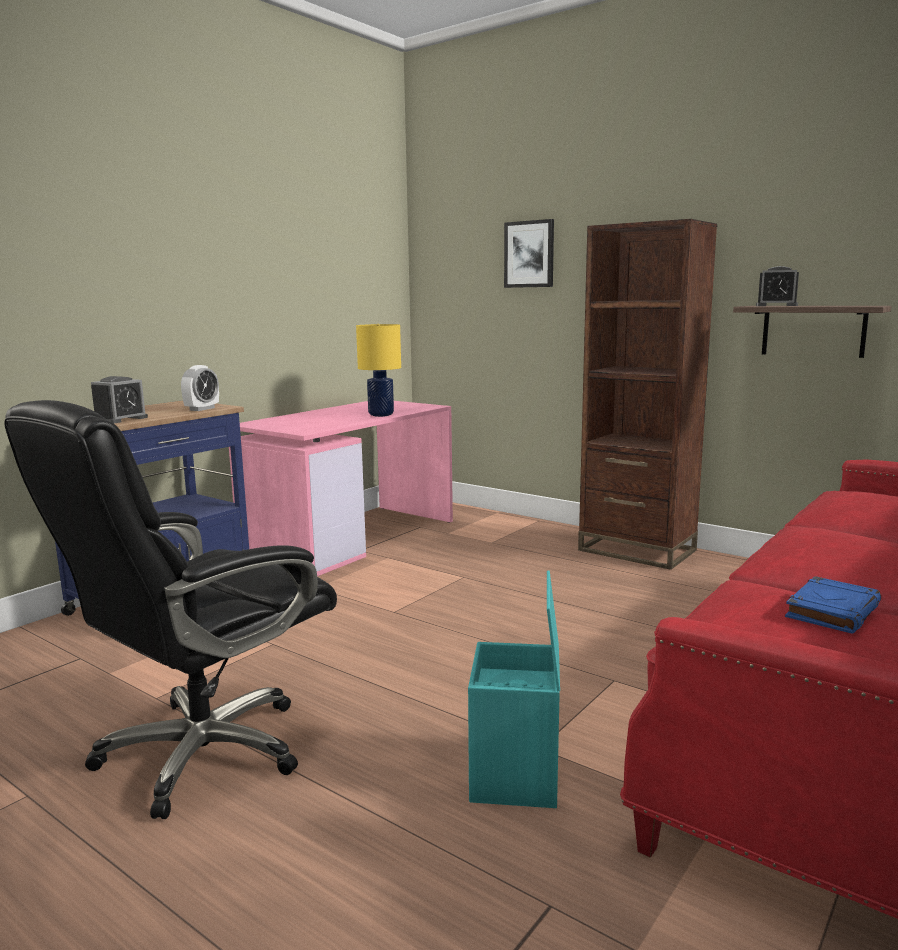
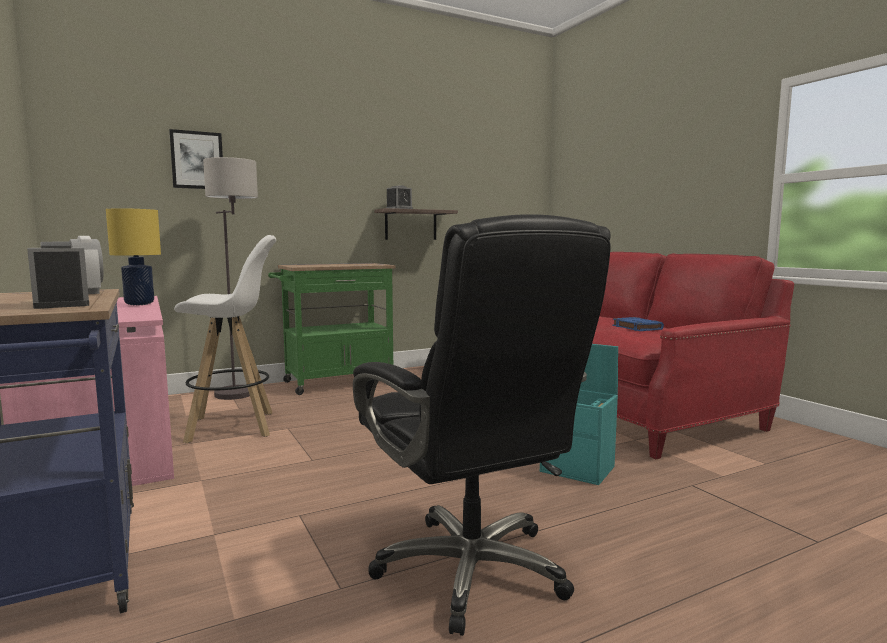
camera: 65 degrees left, 5 degrees down
(441, 557) = (234, 427): none -> white stool
(524, 531) = (240, 396): none -> grey floor lamp
(637, 550) = (334, 383): brown bookcase -> green cart

